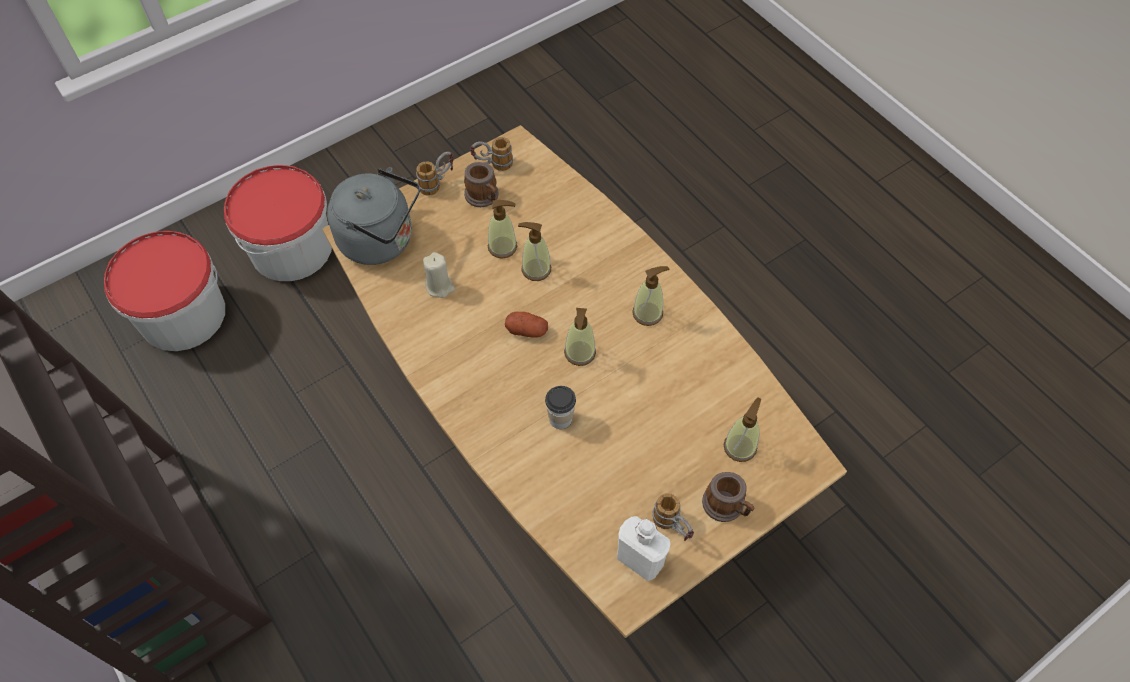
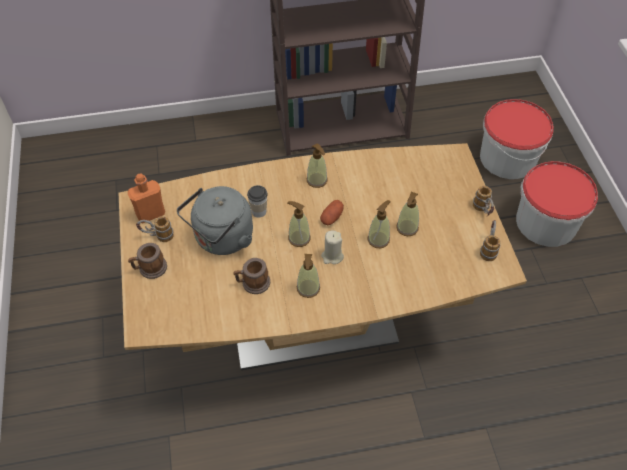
camera: 115 degrees right, 5 degrees down
(381, 240) = (442, 168): grey kettle -> grey kettle (221, 239)
(439, 286) = (390, 185): beige candle -> beige candle (332, 256)
(484, 197) = (458, 232): mug -> mug (253, 283)
(640, 560) = (150, 214): white bottle -> orange bottle
(740, 447) = (180, 294): soap dispenser -> soap dispenser (317, 180)

